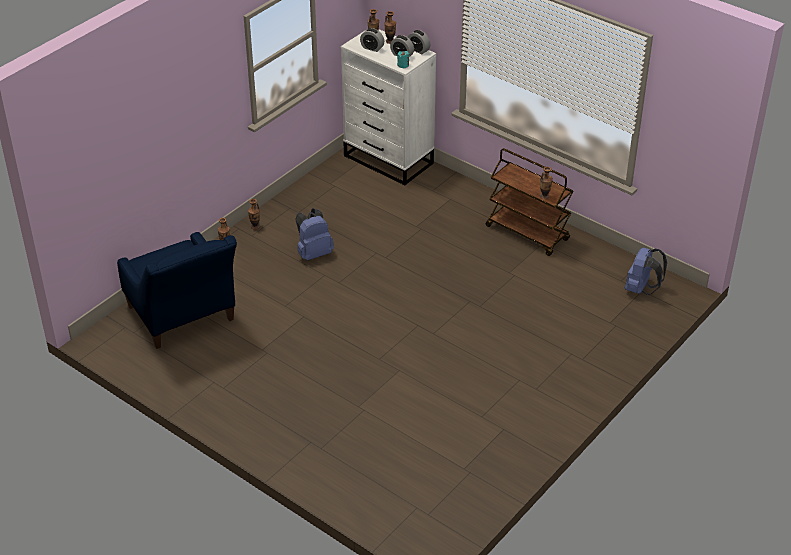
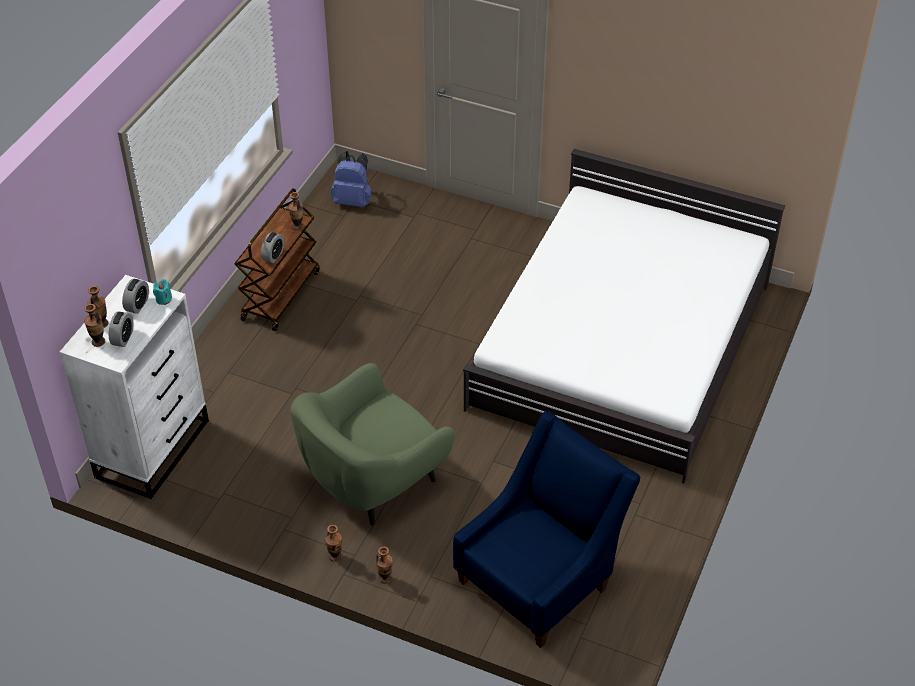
camera: 105 degrees left, 5 degrees up
(313, 253) = (373, 480): blue backpack -> green armchair
(399, 422) = (622, 345): none -> white bed
(418, 50) = (121, 291): alarm clock -> alarm clock (273, 256)

